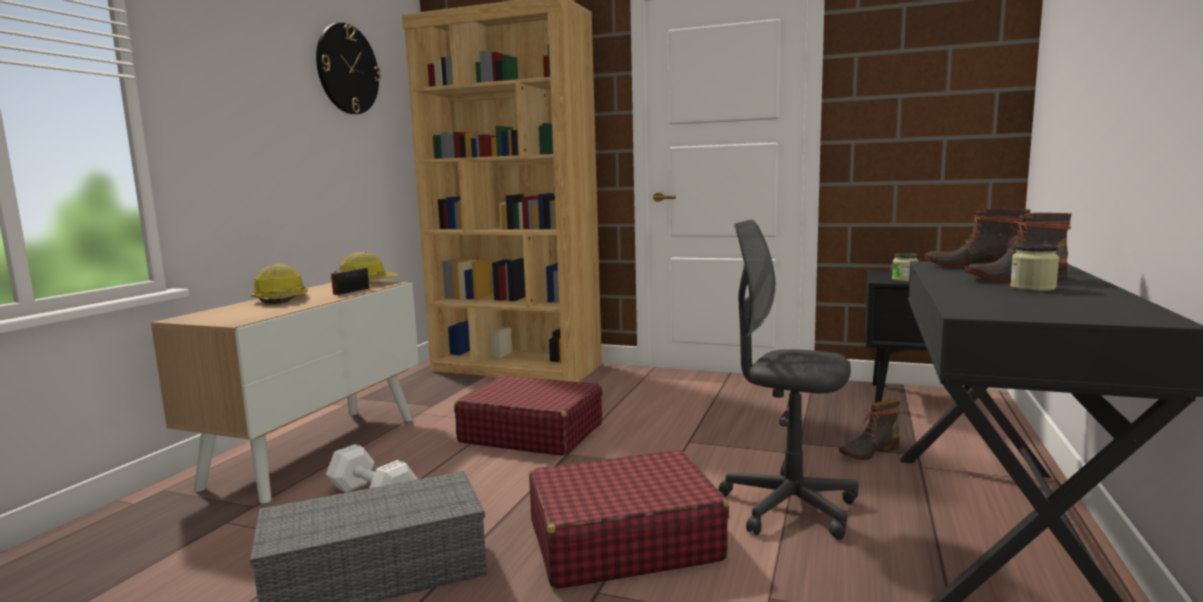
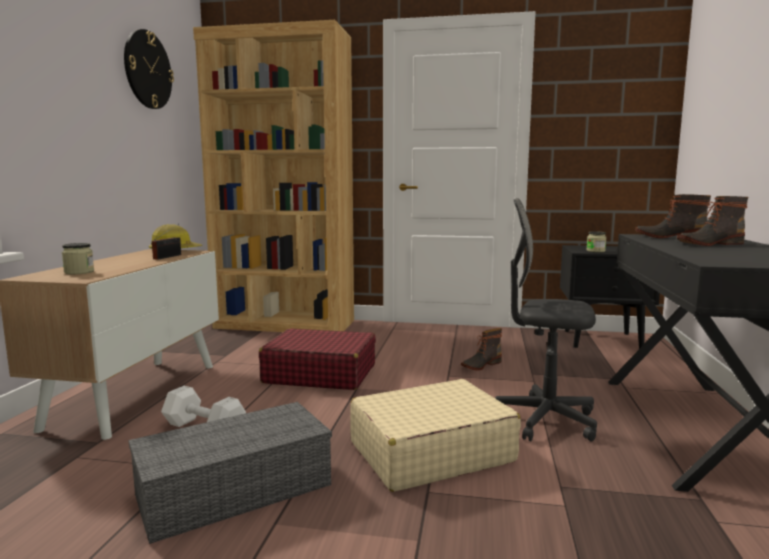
camera: 10 degrees left, 0 degrees up
(281, 299) = (108, 262): hard hat -> none
(622, 541) = (430, 452): red suitcase -> beige suitcase
(868, 451) = (583, 378): boot -> boot (480, 365)
(1032, 288) = (730, 249): jar -> jar (79, 272)

